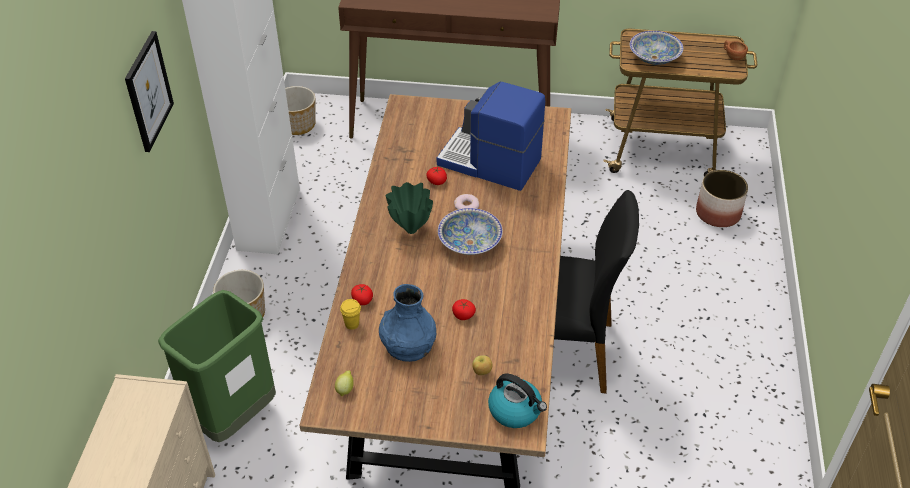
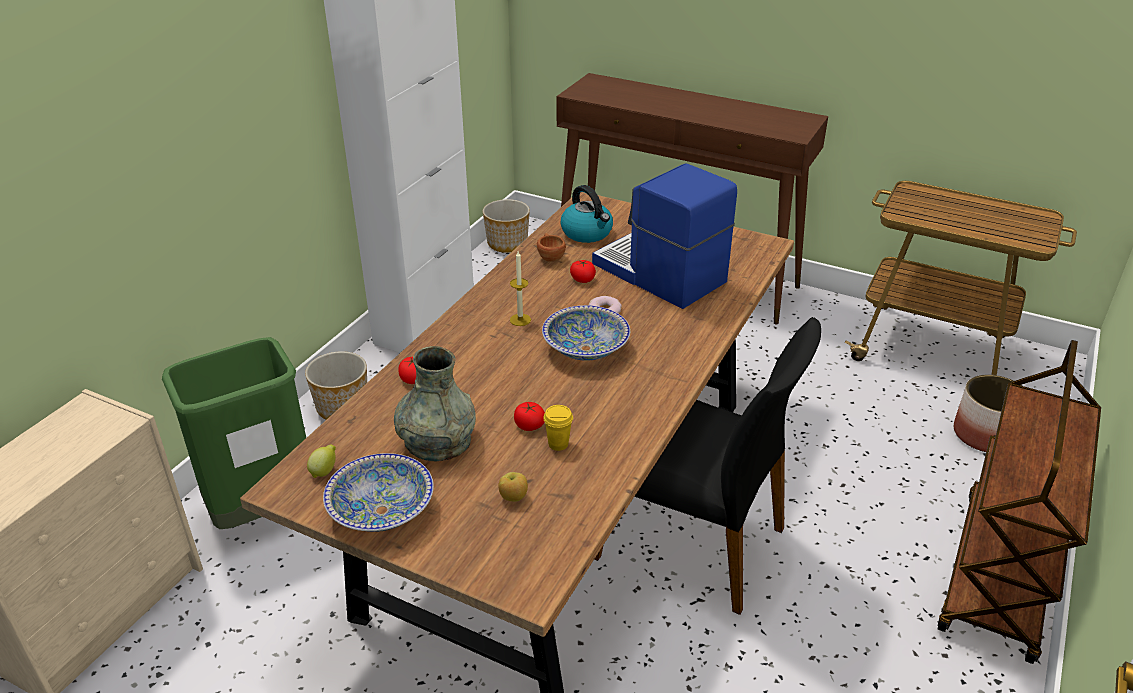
camera: 20 degrees right, 10 degrees down
(148, 91) = (240, 76): picture -> none
(352, 324) = (383, 401): yellow cup -> yellow cup (558, 444)
(408, 344) = (437, 441): blue vase -> grey vase
(410, 229) = (520, 320): green vase -> candle
(516, 410) = (532, 559): kettle -> kettle (587, 233)
(654, 57) = (930, 212): bowl -> bowl (381, 511)
(732, 56) = (1041, 228): brown cup -> brown cup (550, 256)
(755, 318) = (998, 576): none -> brown cart

